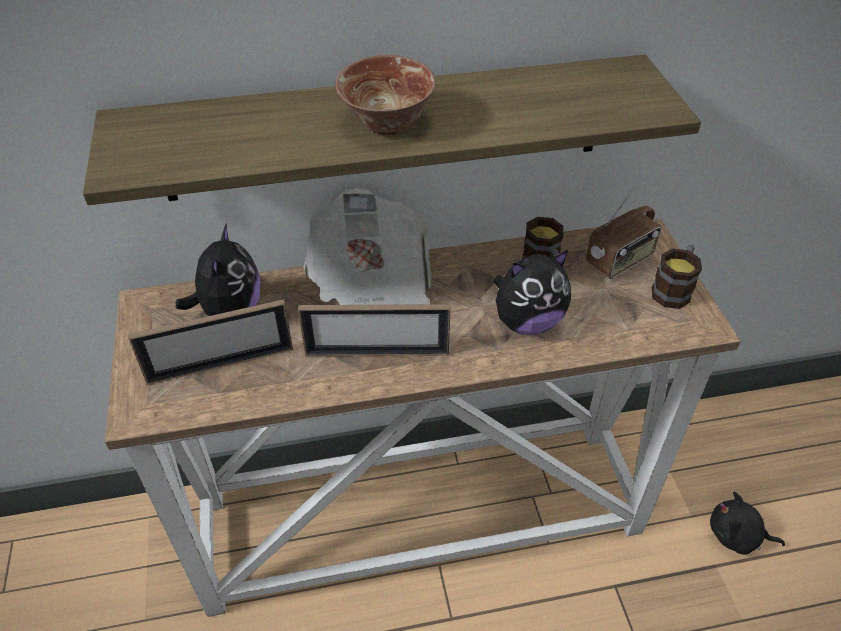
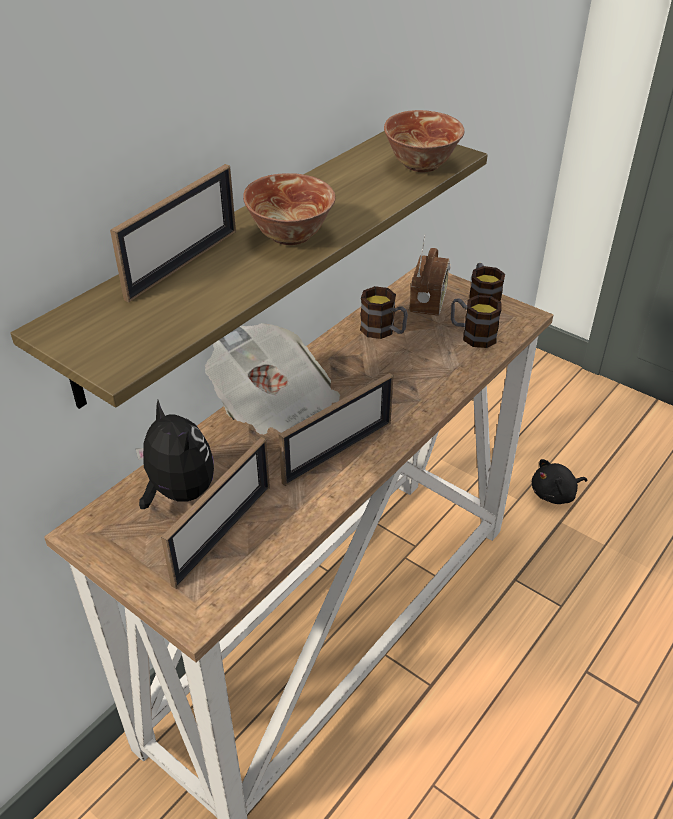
camera: 40 degrees left, 5 degrees down
(274, 110) = (183, 264): none -> picture frame
(527, 322) = (416, 372): plush toy -> none
(608, 106) = (421, 165): none -> bowl
(624, 316) = (472, 335): none -> mug

